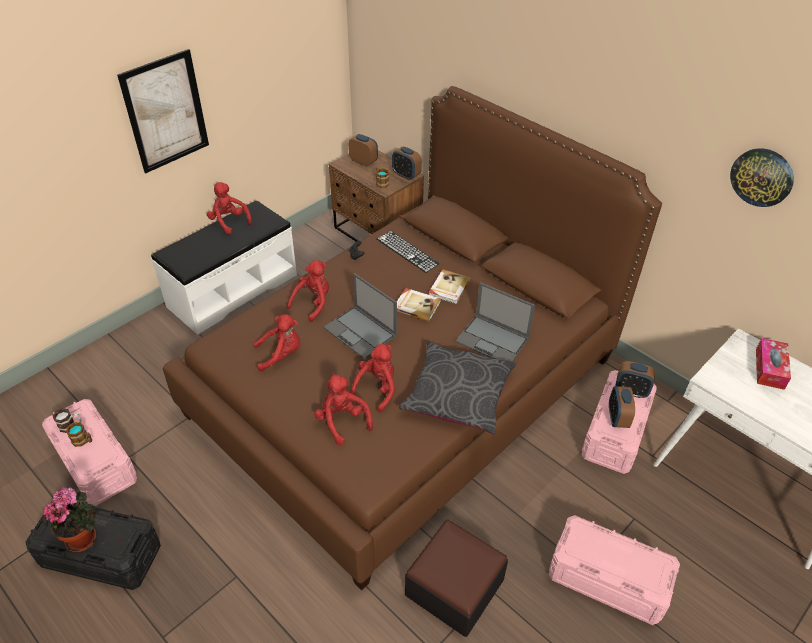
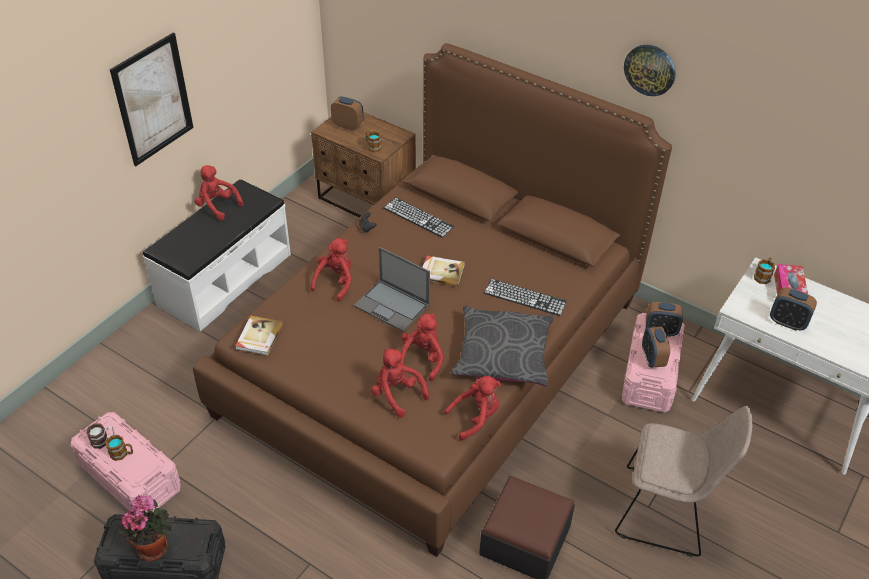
camera: 10 degrees left, 0 degrees up
(281, 354) = (318, 338): red plush toy -> red plush toy (476, 418)
(406, 175) = (397, 135): alarm clock -> alarm clock (787, 322)
(448, 288) = (469, 250): book -> book (258, 337)
(493, 340) = (525, 297): laptop -> keyboard
(608, 580) = (666, 511): pink storage box -> beige chair
(743, 349) = (763, 276): none -> mug
(762, 177) = (762, 115): wall clock -> wall clock (650, 69)

